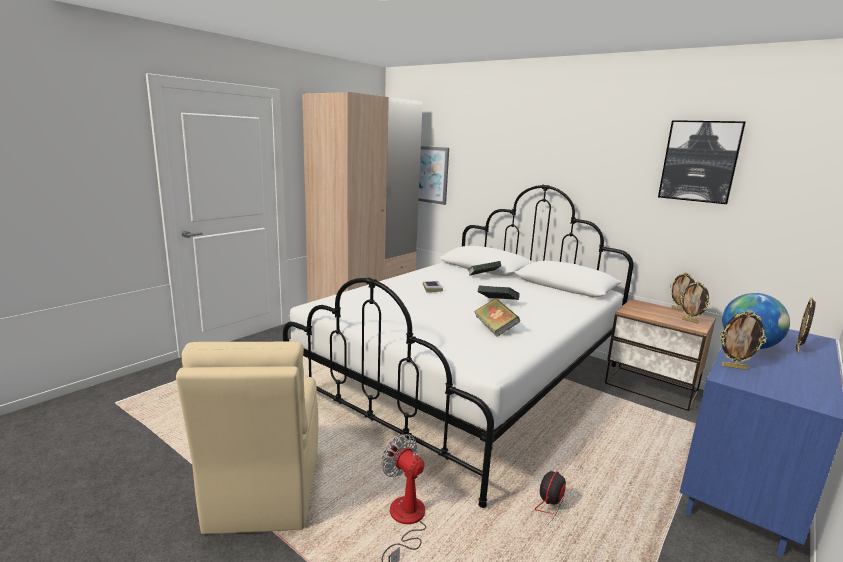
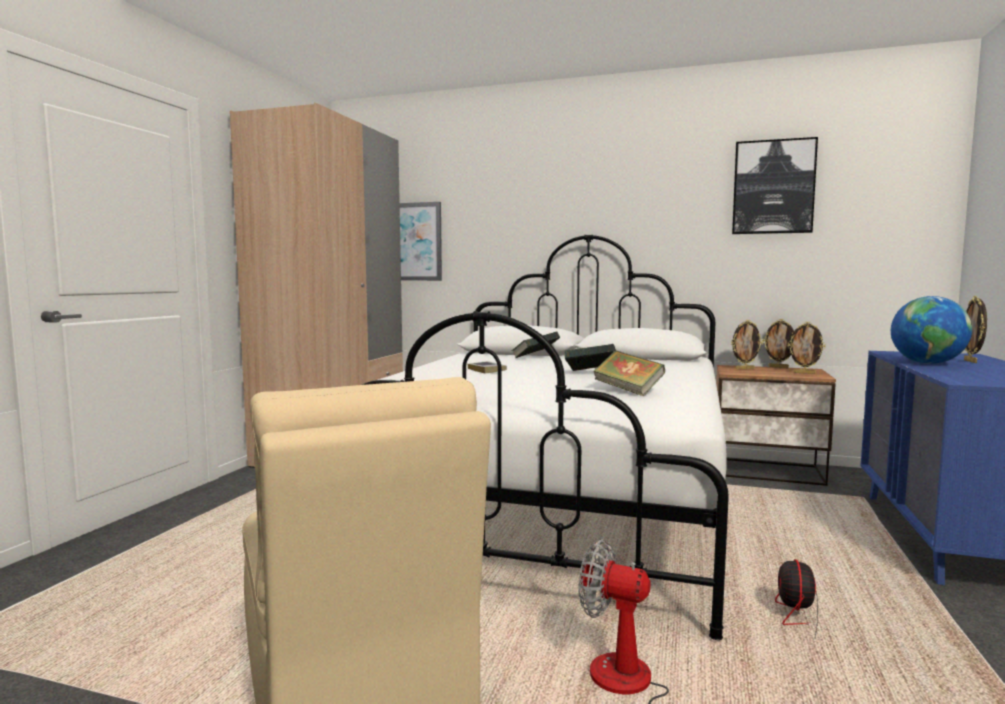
camera: 20 degrees left, 10 degrees down
(734, 367) = (951, 375): picture frame -> picture frame (745, 369)

